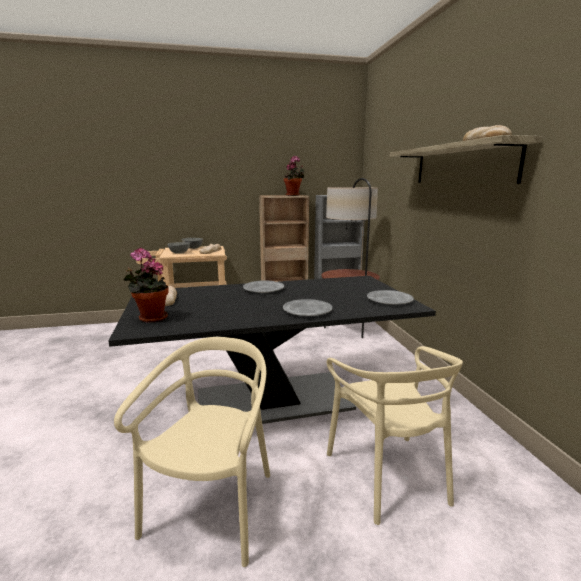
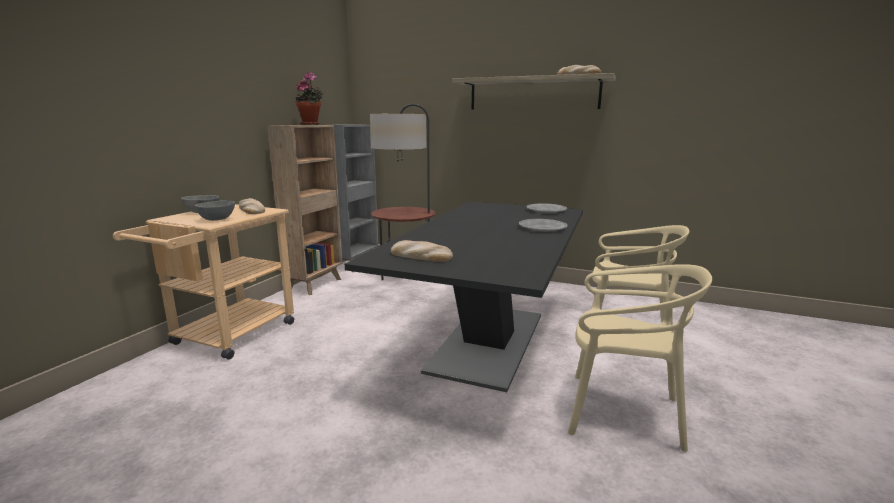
camera: 55 degrees left, 0 degrees up
(150, 318) = (488, 268): potted plant -> none
(213, 507) = (621, 412): beige chair -> beige chair turned 150 degrees clockwise
(263, 289) = (453, 226): grey plate -> none

